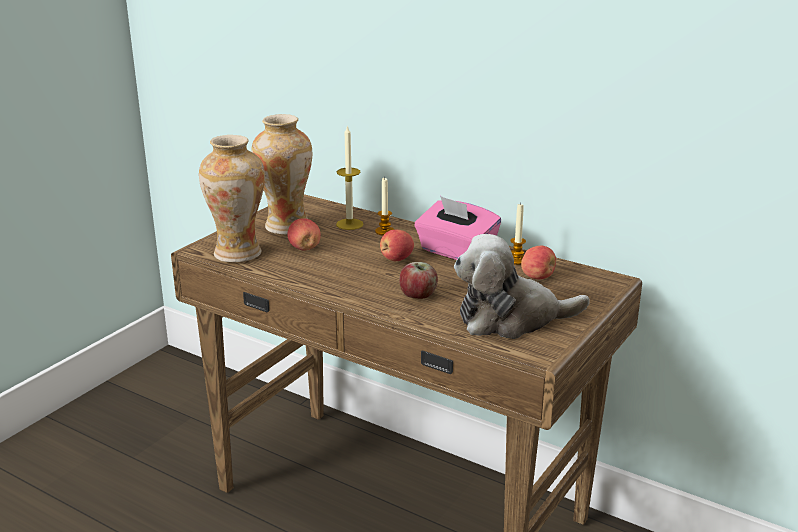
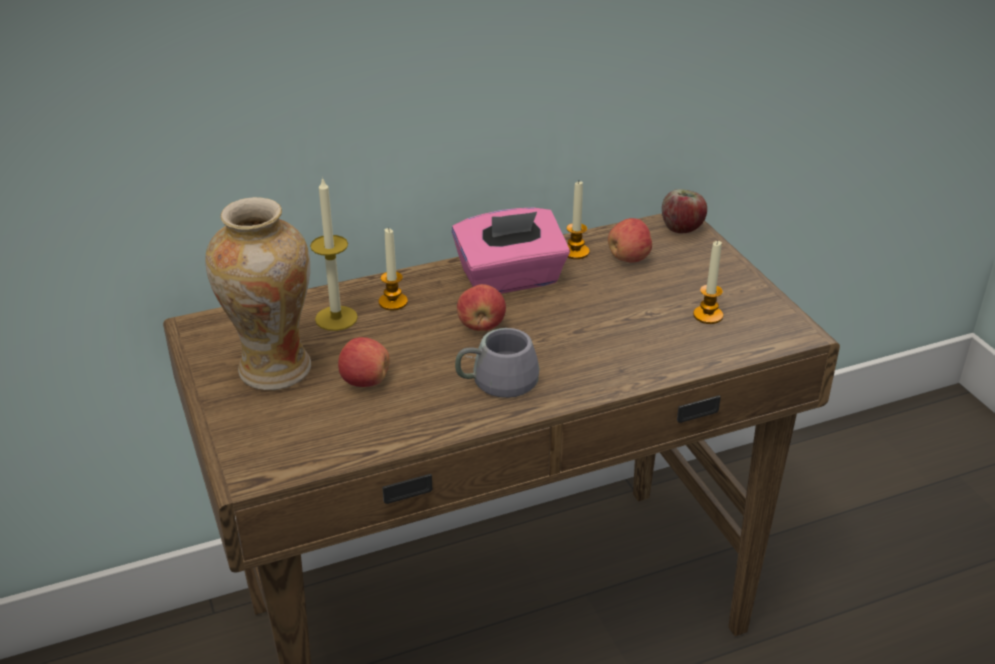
camera: 55 degrees left, 10 degrees up
(238, 253) = (309, 443): vase -> none
(352, 277) = (494, 377): none -> grey mug
(418, 296) = (595, 350): apple -> apple (682, 228)
(511, 319) = (708, 315): plush toy -> candle

